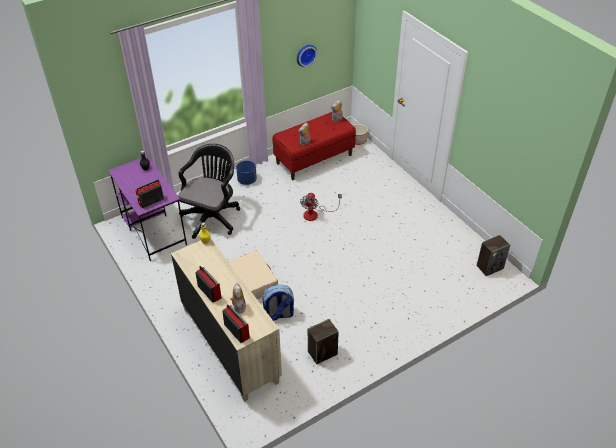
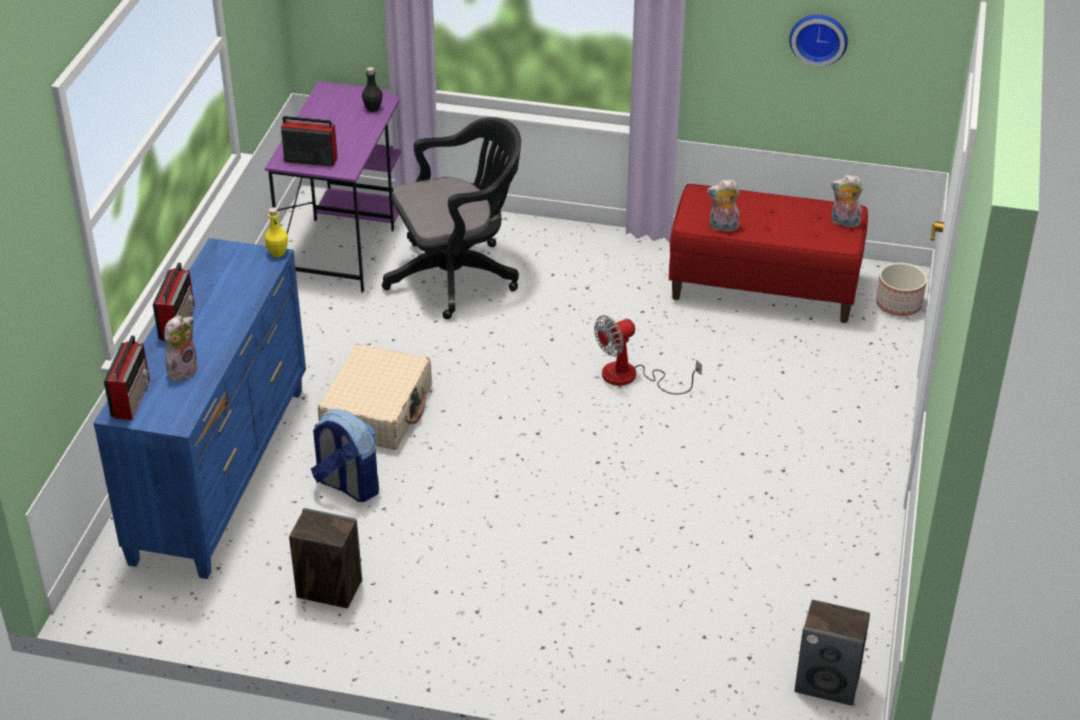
camera: 45 degrees right, 5 degrees down
(230, 344) = (221, 473): beige dresser -> blue dresser
(247, 180) = (594, 253): blue planter -> none

